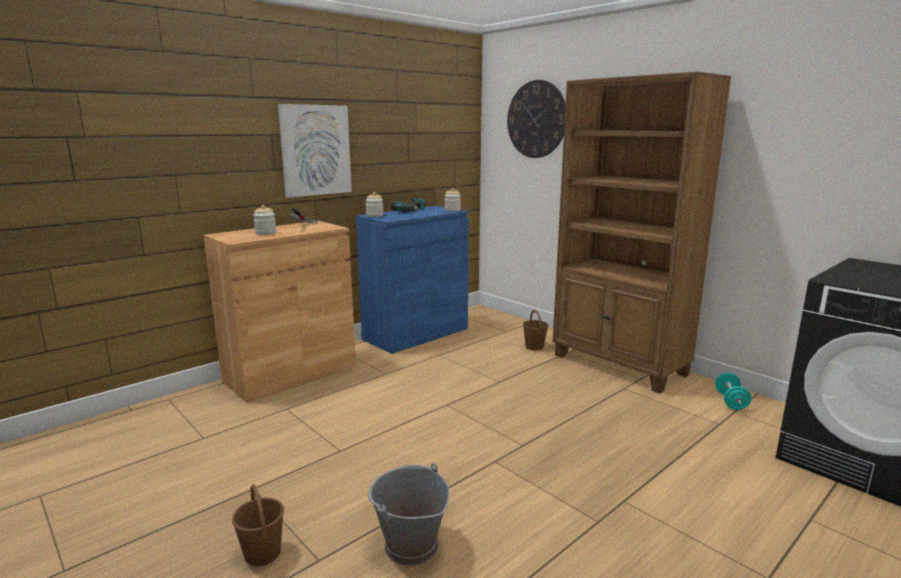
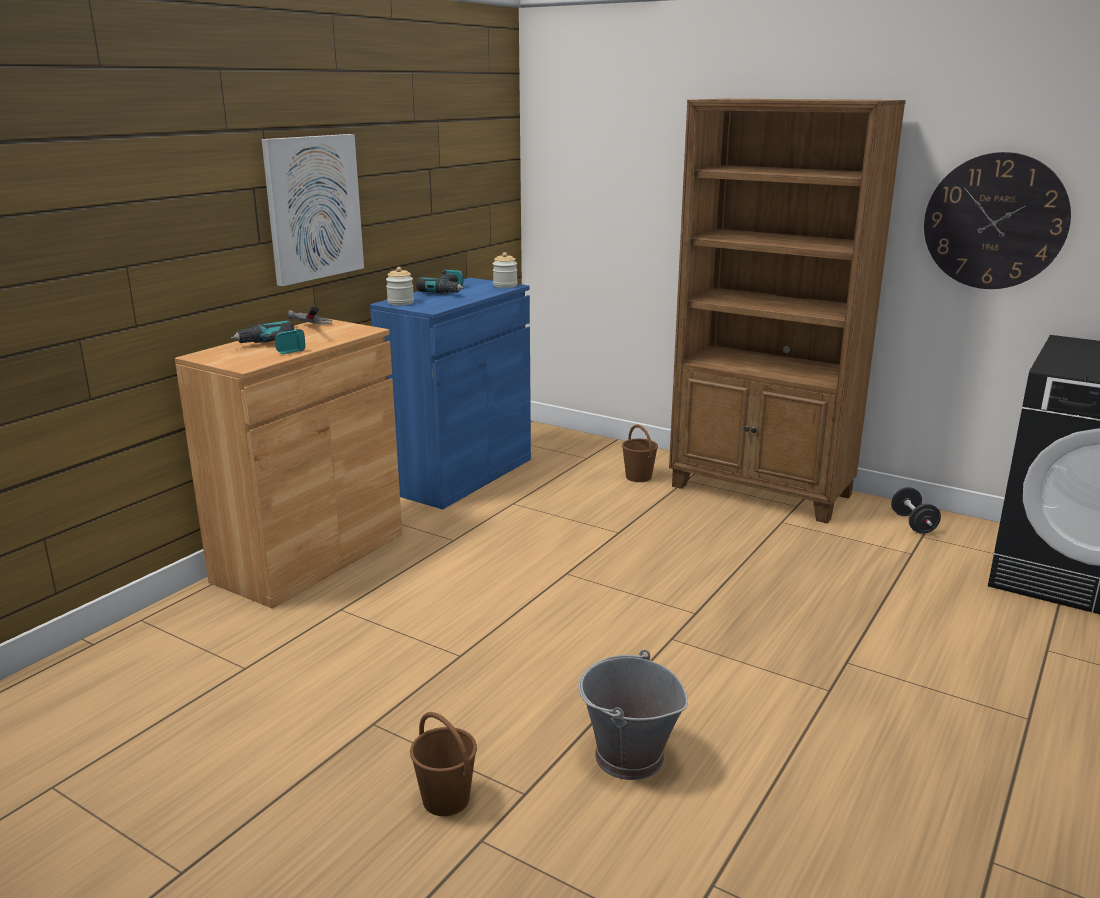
camera: 15 degrees left, 5 degrees up
(265, 233) = (273, 347): jar -> power drill
(536, 119) = (615, 144): wall clock -> wall clock (995, 221)
(730, 401) = (913, 524): turquoise dumbbell -> black dumbbell

